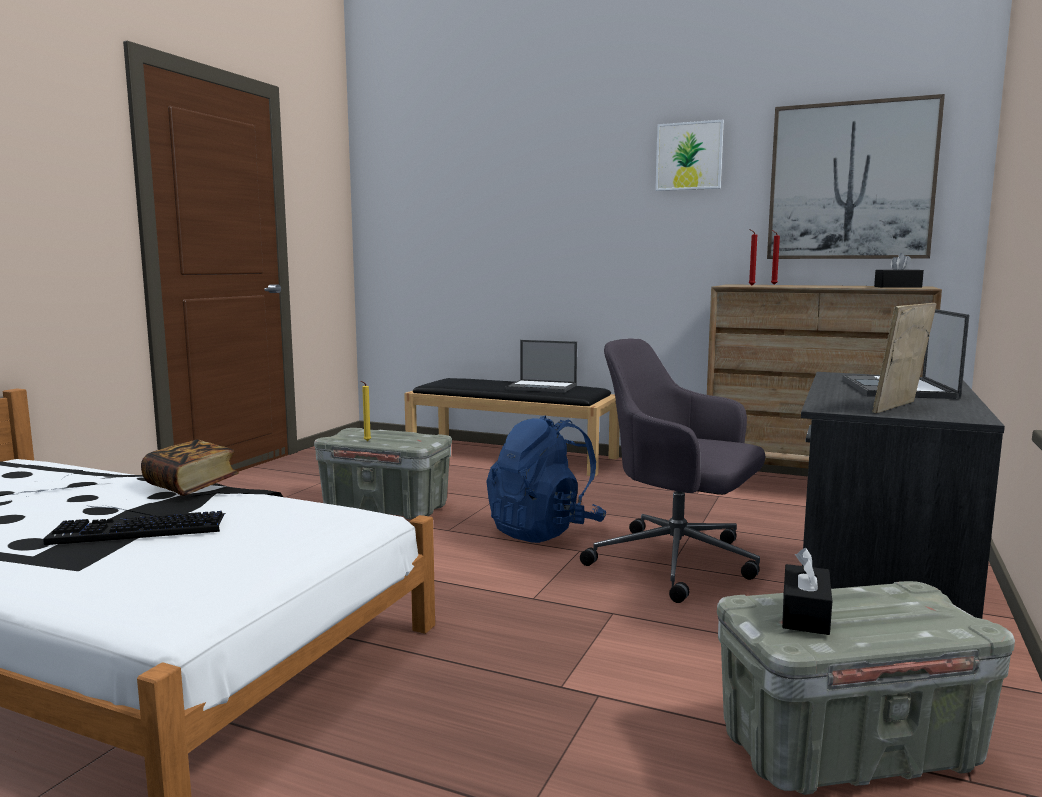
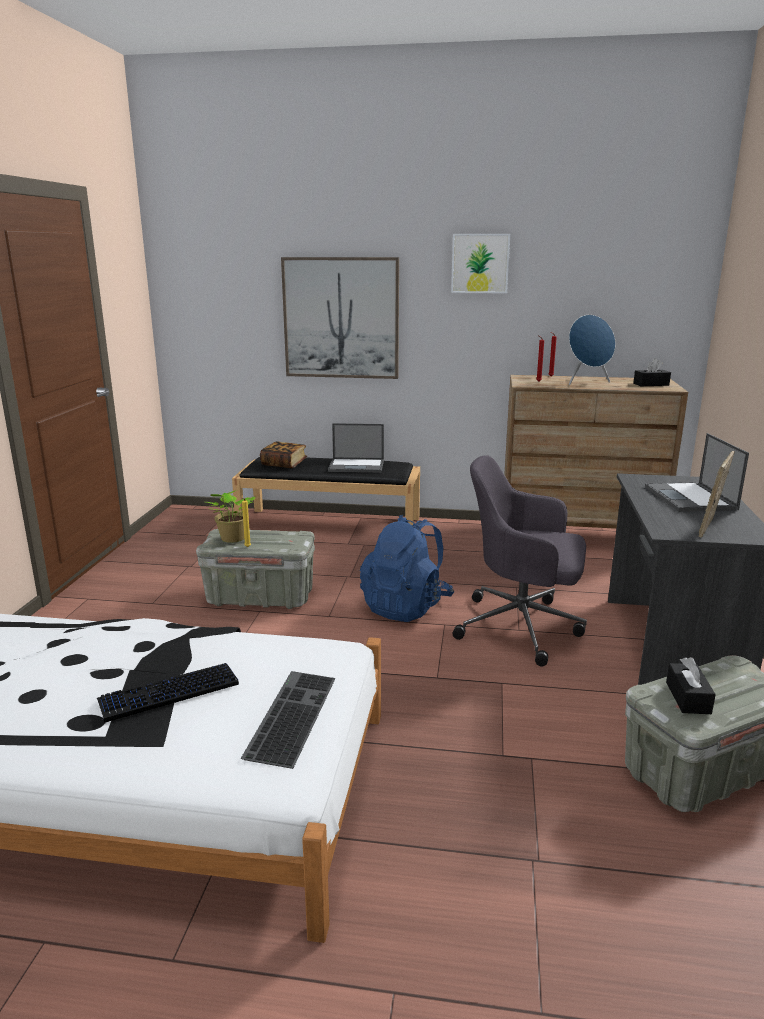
camera: 15 degrees left, 10 degrees up
(191, 485) = (163, 632): book -> book (284, 464)
(246, 562) = (290, 715): none -> keyboard
(358, 435) = (232, 539): none -> potted plant
(812, 286) = (586, 383): none -> blue speaker
(850, 181) = (612, 292): picture -> picture (341, 318)

